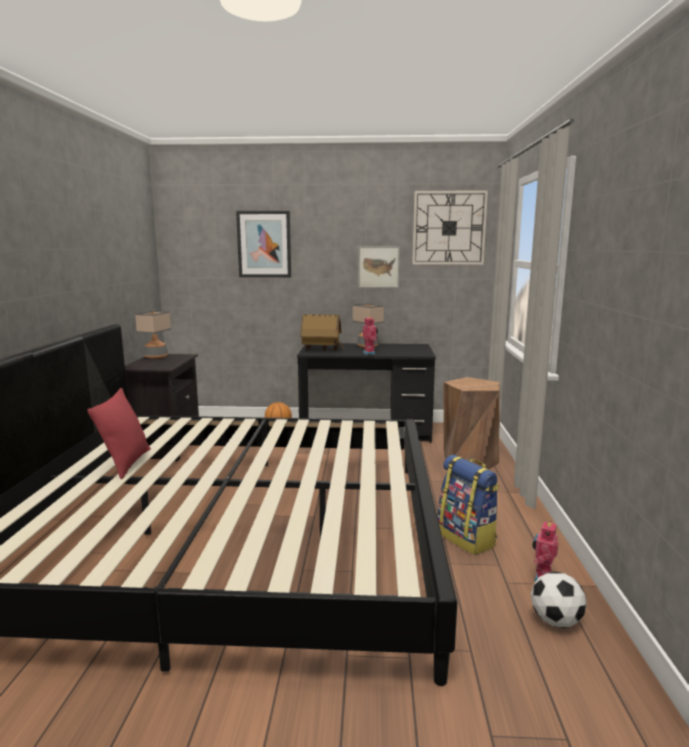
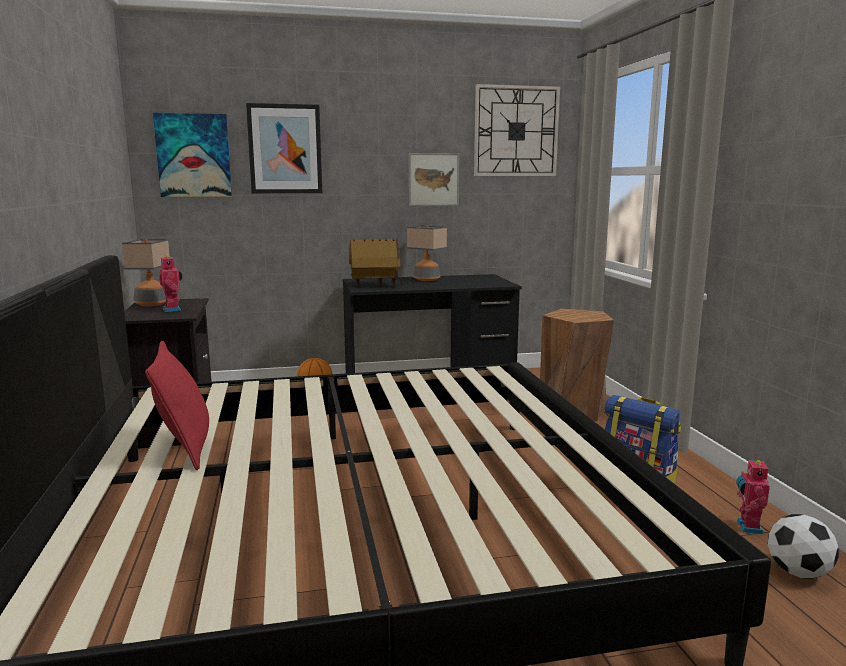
camera: 15 degrees left, 0 degrees up
(200, 249) = (194, 155): none -> picture
(370, 353) = (439, 286): toy robot -> toy robot (173, 309)

